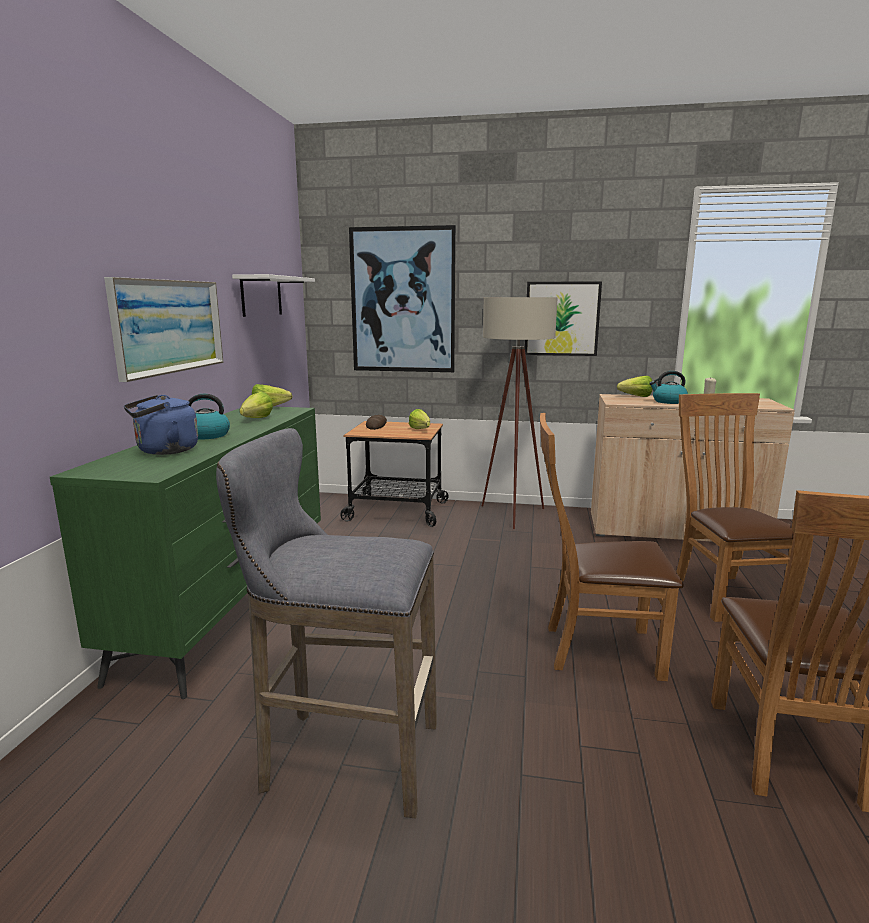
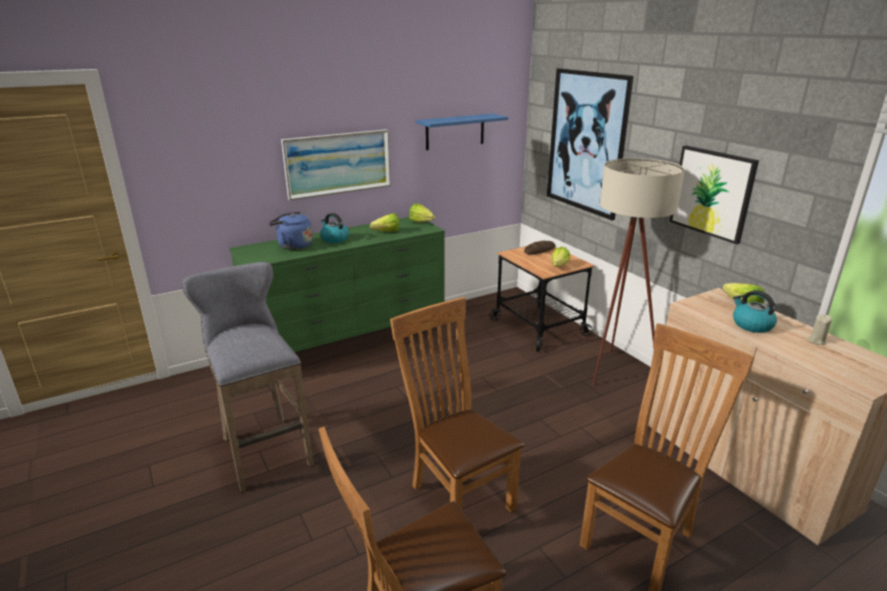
camera: 50 degrees right, 10 degrees up
(261, 296) = (455, 131): white shelf -> blue shelf

